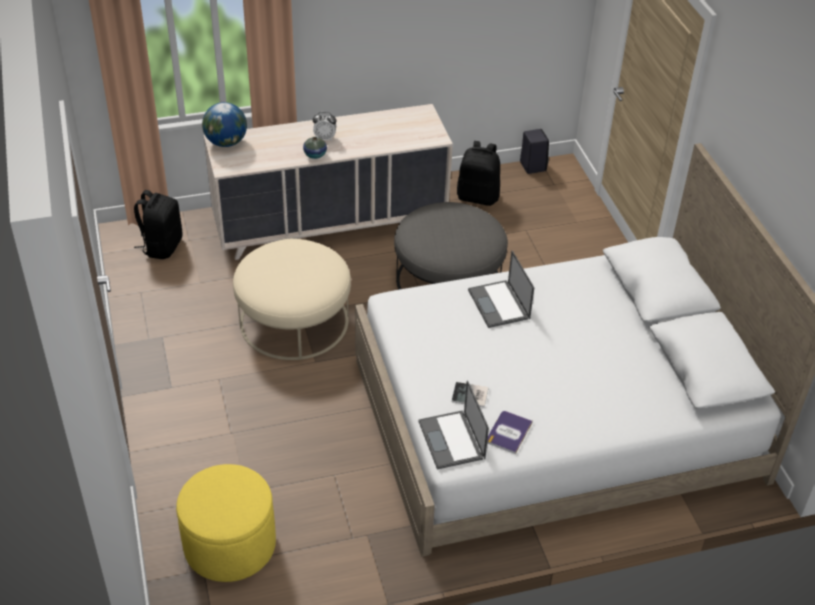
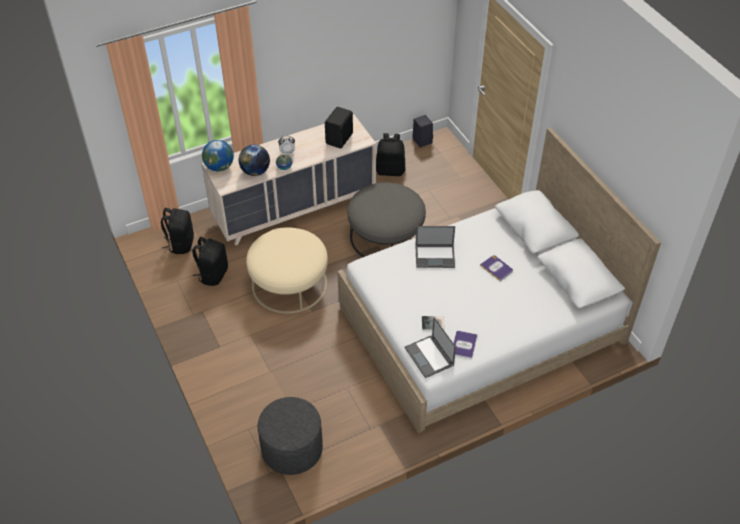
camera: 10 degrees left, 5 degrees up
(192, 292) = (213, 274): none -> black backpack
(230, 545) = (292, 449): yellow ottoman -> grey ottoman
(273, 155) = (255, 171): none -> globe
(403, 131) = (340, 139): none -> black speaker
(499, 305) = (435, 256): laptop -> laptop turned 60 degrees counterclockwise
(586, 335) = (496, 268): none -> book

